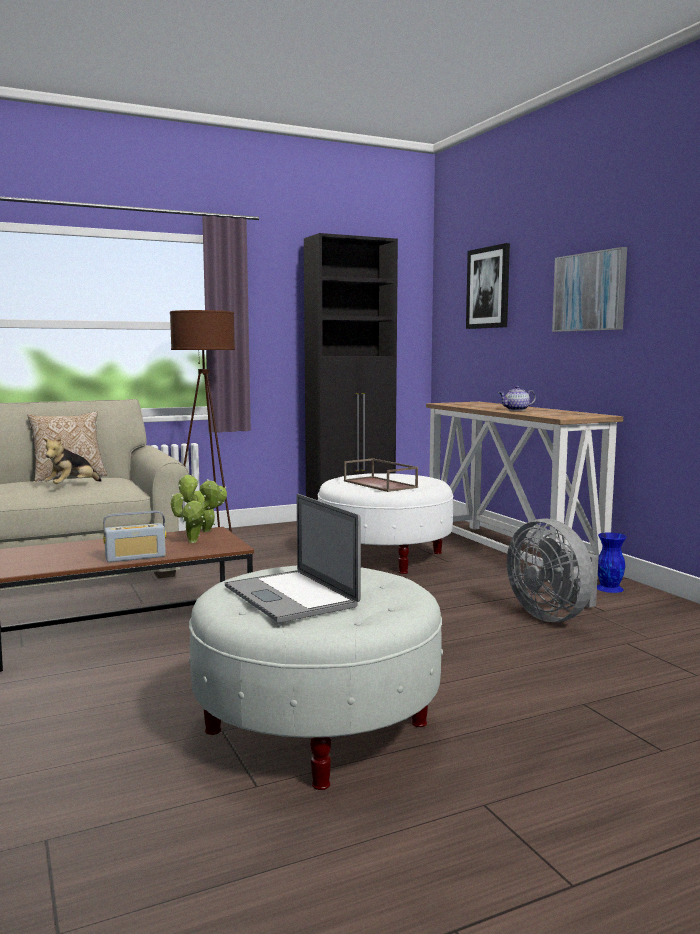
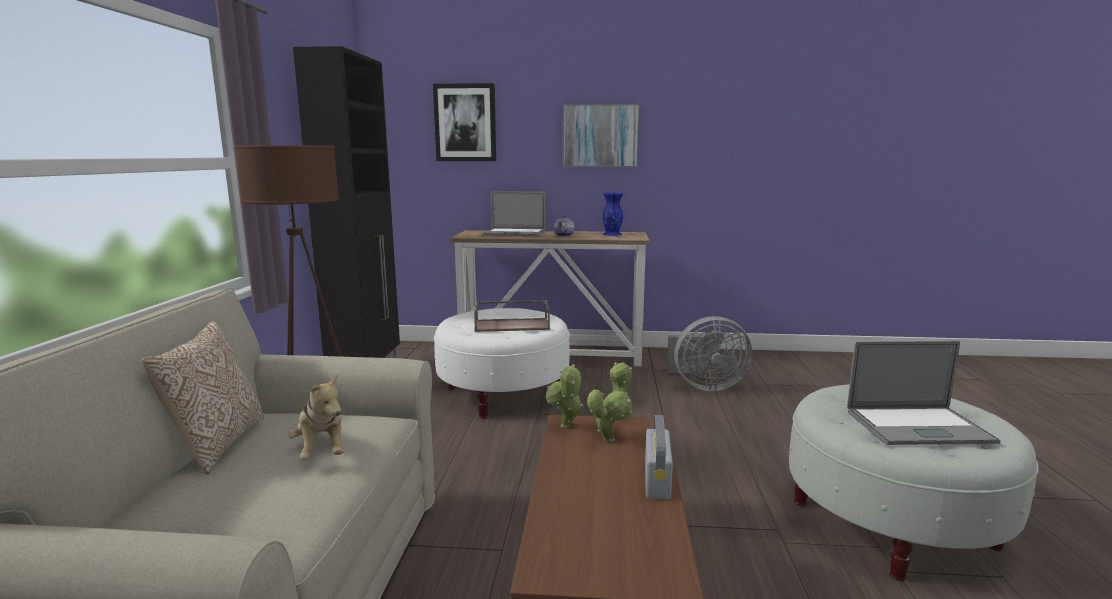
camera: 60 degrees left, 5 degrees up
(493, 405) = (514, 233): none -> laptop
(609, 588) = (664, 356): blue vase -> blue vase (612, 234)

